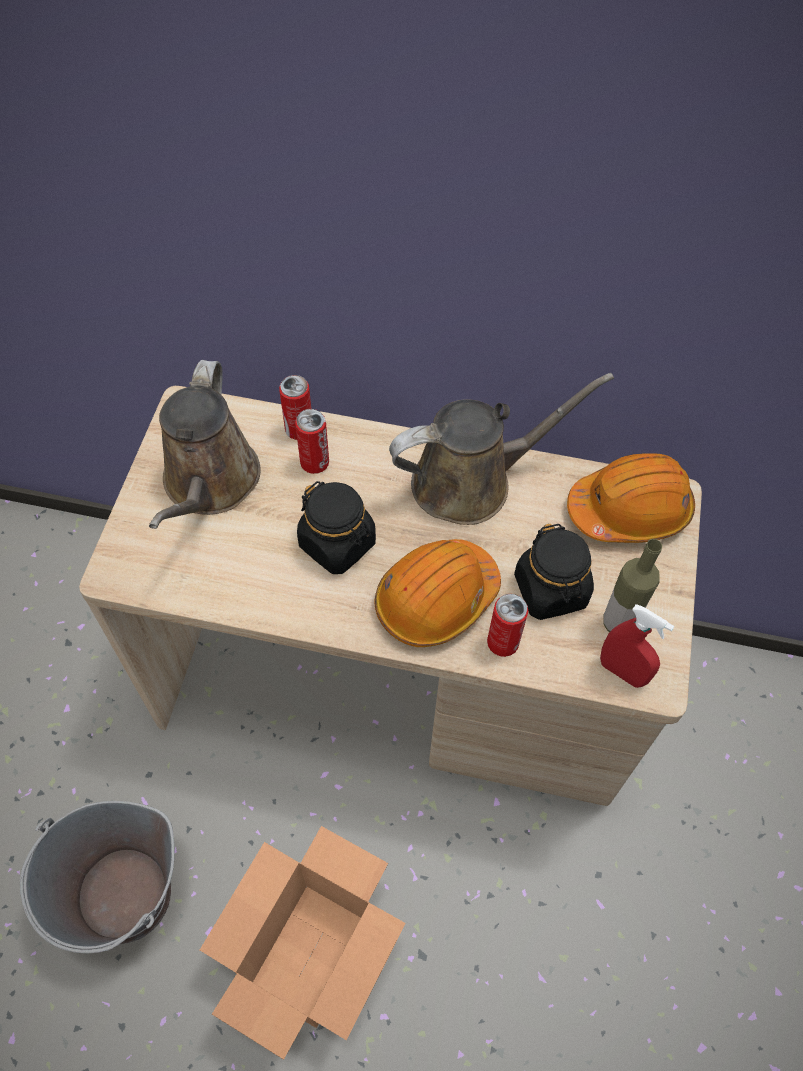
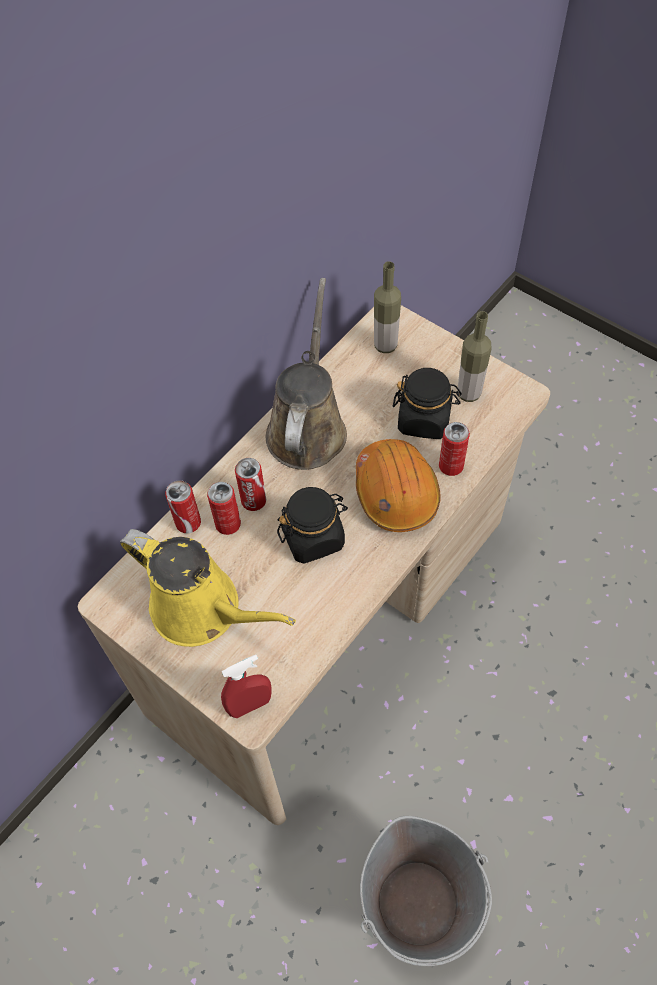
camera: 60 degrees left, 0 degrees up
(209, 484) = (203, 609): brown watering can -> yellow watering can
(311, 952) = (520, 771): cardboard box -> none
(353, 472) = (253, 501): none -> can
(622, 672) = (505, 408): red spray bottle -> red spray bottle (250, 705)
(629, 510) = (385, 345): orange hard hat -> bottle

